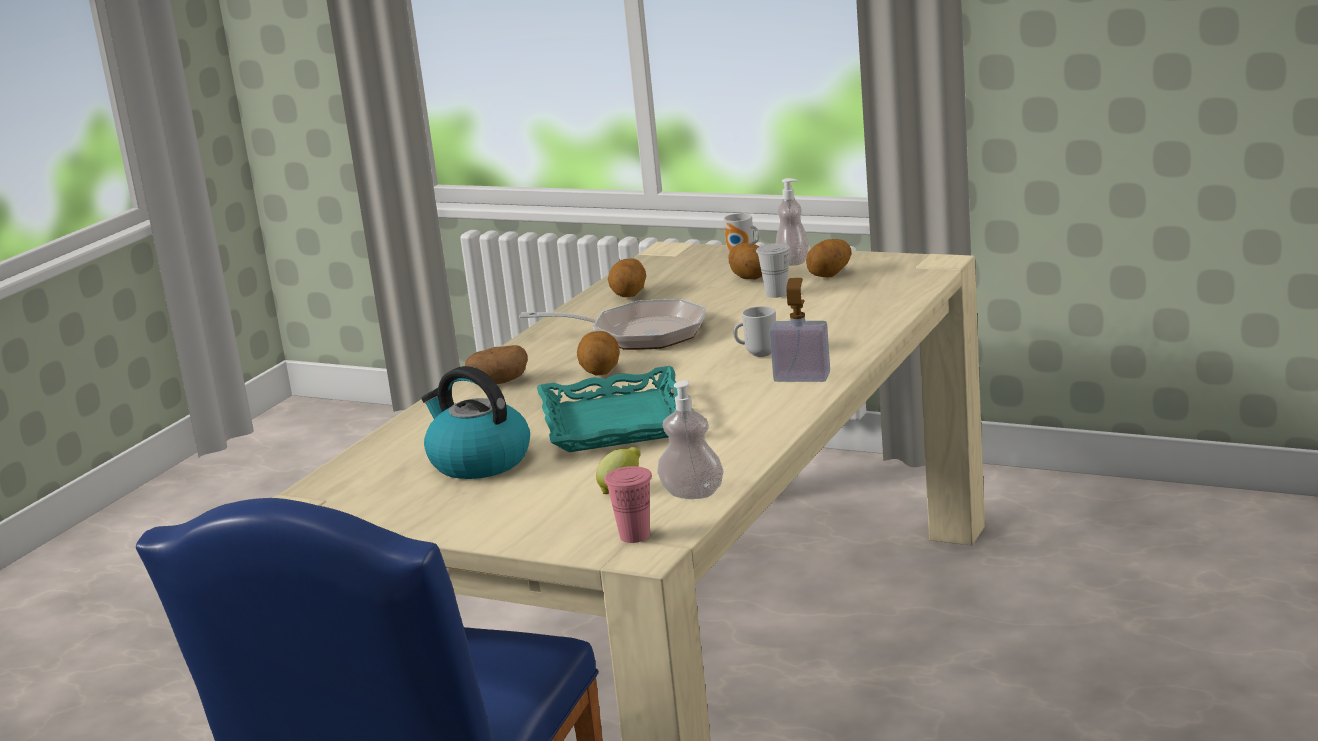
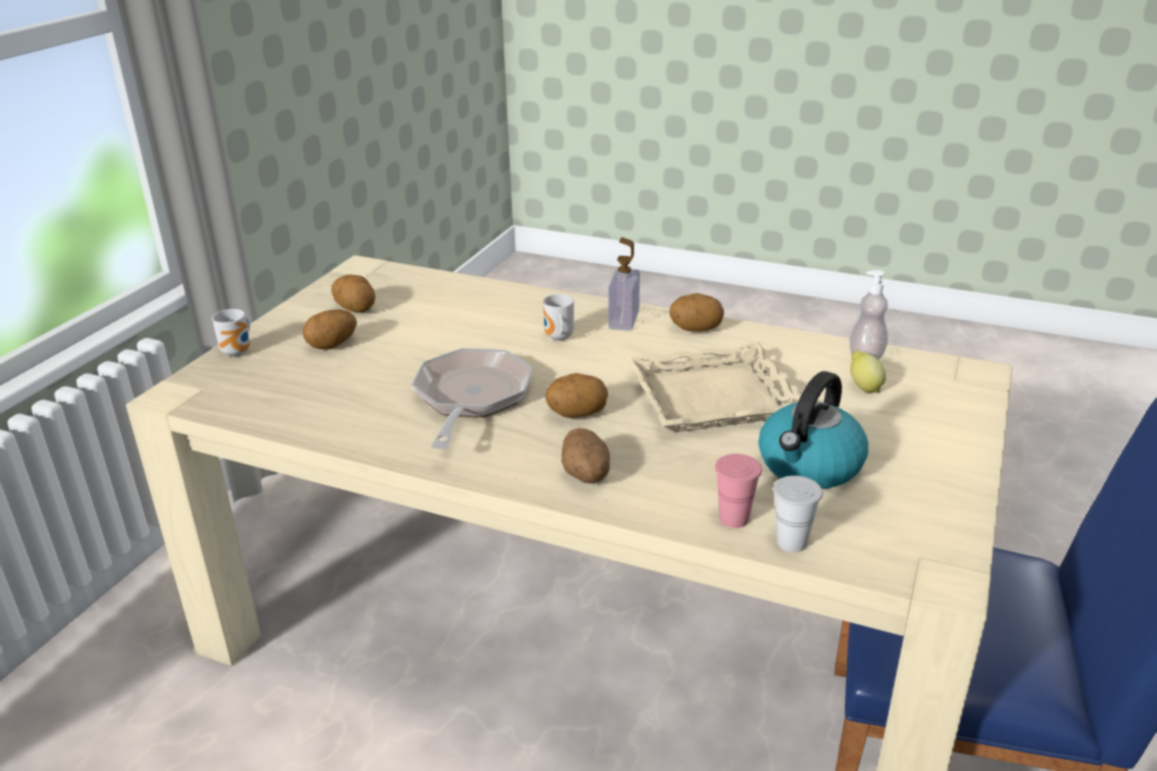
camera: 95 degrees left, 10 degrees up
(618, 422) = (713, 397): turquoise tray -> beige tray
(629, 295) = (329, 411): potato -> potato (695, 329)
(634, 536) = (950, 376): pink cup -> pink cup (734, 519)
(776, 294) = (393, 333): white cup -> white cup (791, 542)
(793, 262) = (296, 326): soap dispenser -> none

